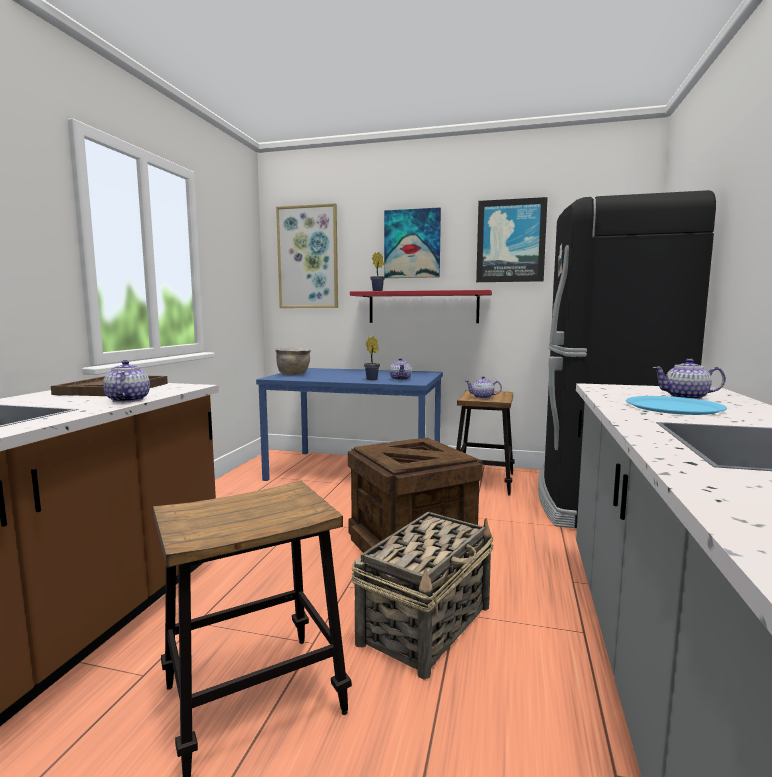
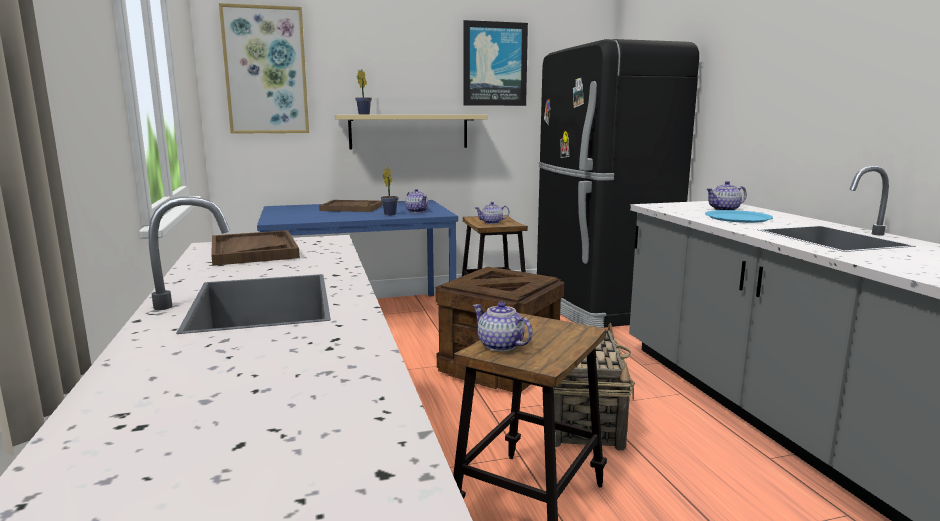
camera: 30 degrees left, 5 degrees up
(127, 400) = (331, 260): teapot -> teapot (500, 345)
(293, 374) = (285, 215): brown cooking pot -> none
(356, 373) = (351, 208): none -> brown tray
(412, 244) = (394, 61): picture -> none
(423, 307) = (409, 131): red shelf -> beige shelf

